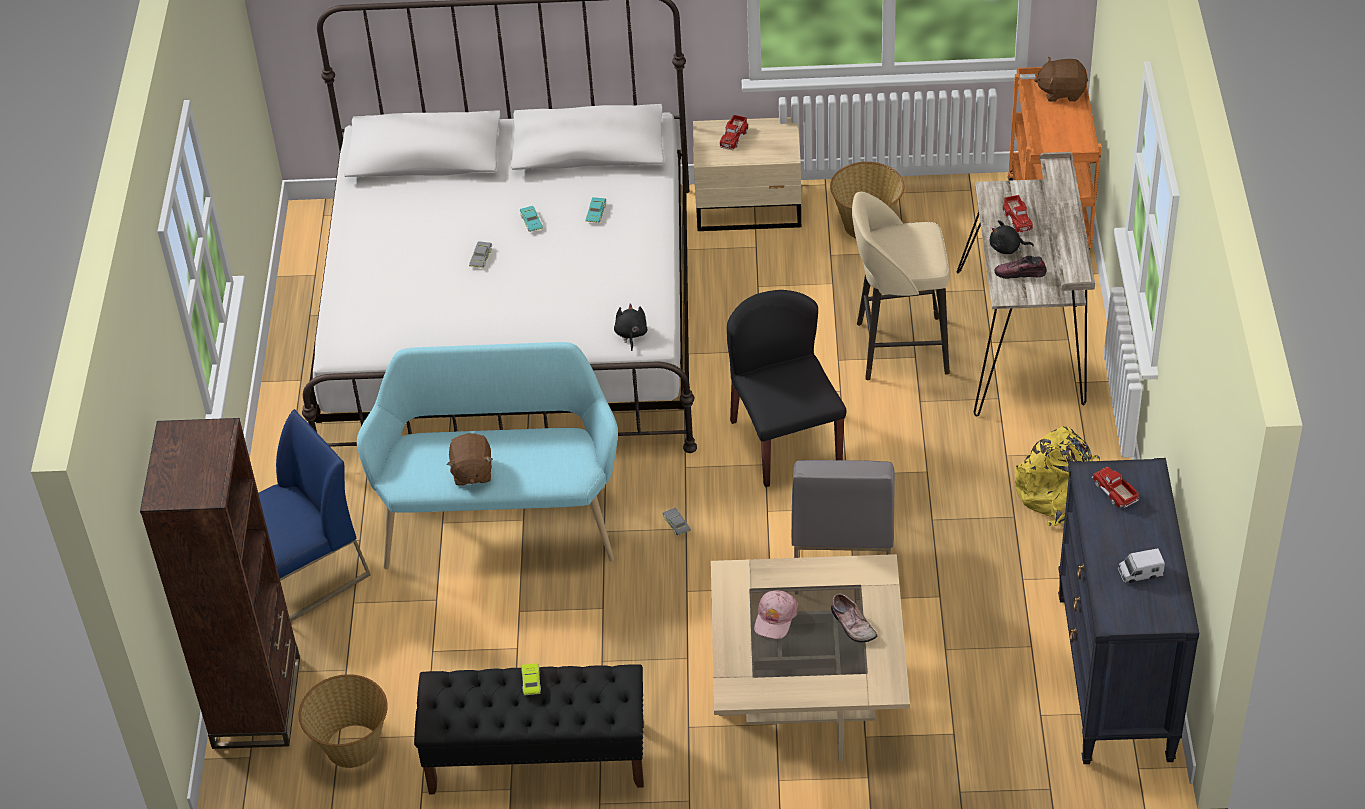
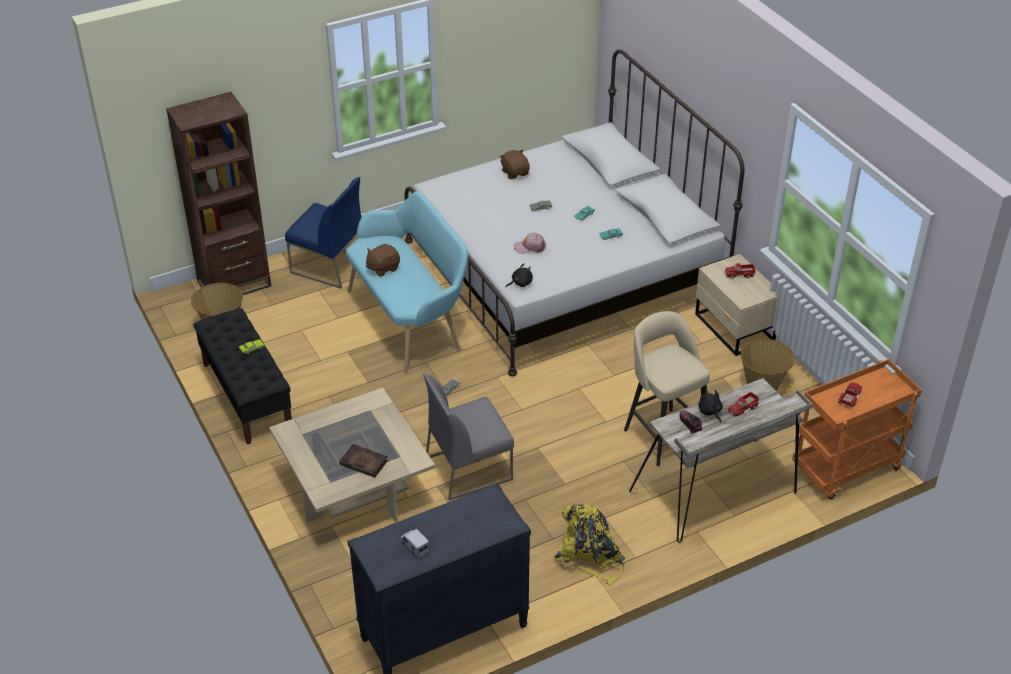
camera: 60 degrees right, 5 degrees down
(775, 618) = (352, 428): pink cap -> pink cap (530, 247)
(785, 441) = (546, 412): black chair -> none
(851, 625) = (365, 463): shoe -> book
(1061, 92) = (890, 391): brown plush toy -> brown plush toy (515, 173)
(1114, 491) = (482, 513): toy truck -> toy truck (849, 398)

